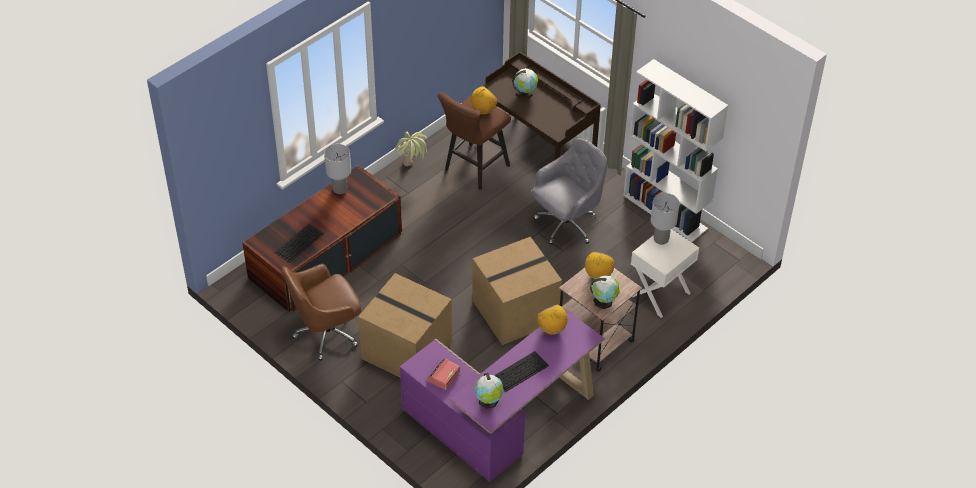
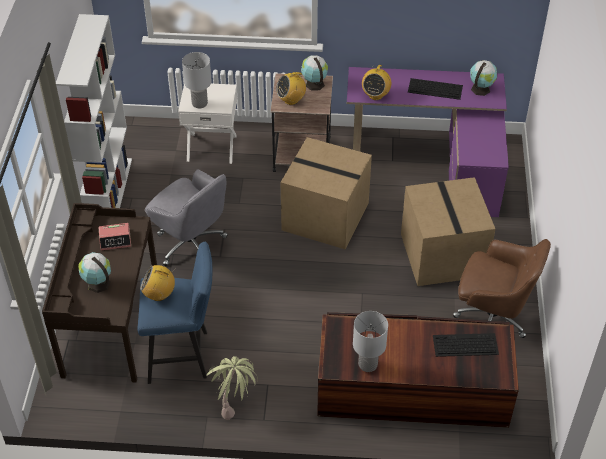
camera: 130 degrees left, 0 degrees up
(443, 376) = (484, 138): alarm clock -> alarm clock (115, 240)
(473, 170) = (183, 356): brown stool -> blue stool
(566, 225) = (190, 244): grey office chair -> grey office chair turned 150 degrees counterclockwise

